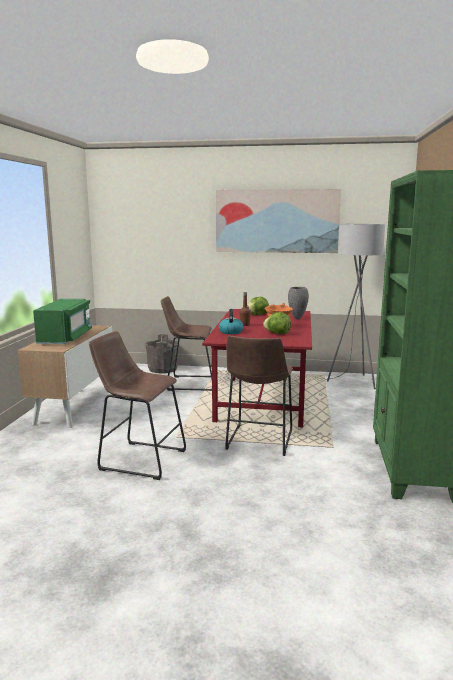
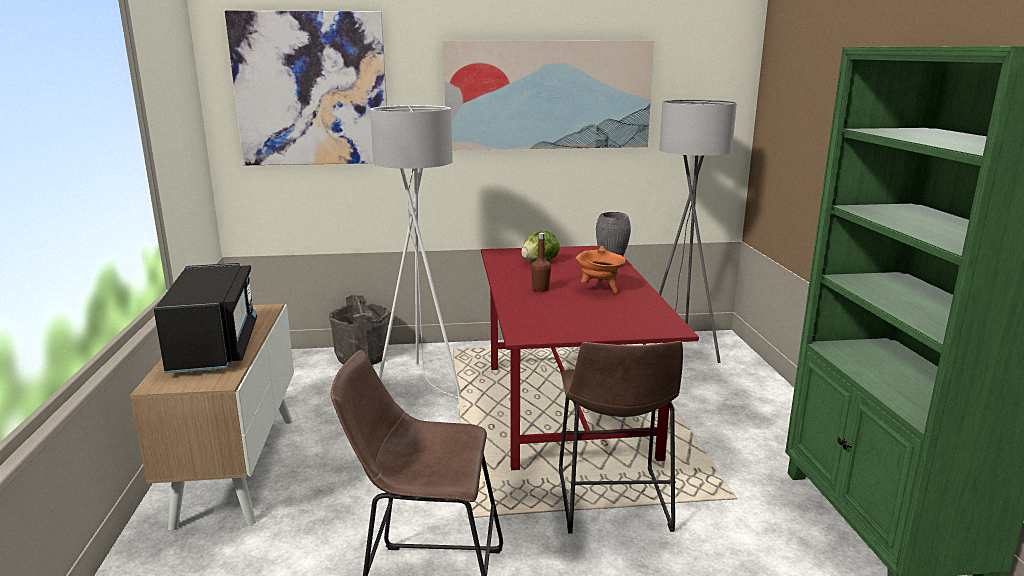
camera: 15 degrees left, 5 degrees up
(65, 338) = (214, 347): green microwave -> black microwave
(145, 217) = (311, 89): none -> picture
(189, 383) = (424, 384): brown stool -> white floor lamp
(230, 332) = (532, 310): kettle -> none
(277, 333) = (613, 307): lettuce -> none

